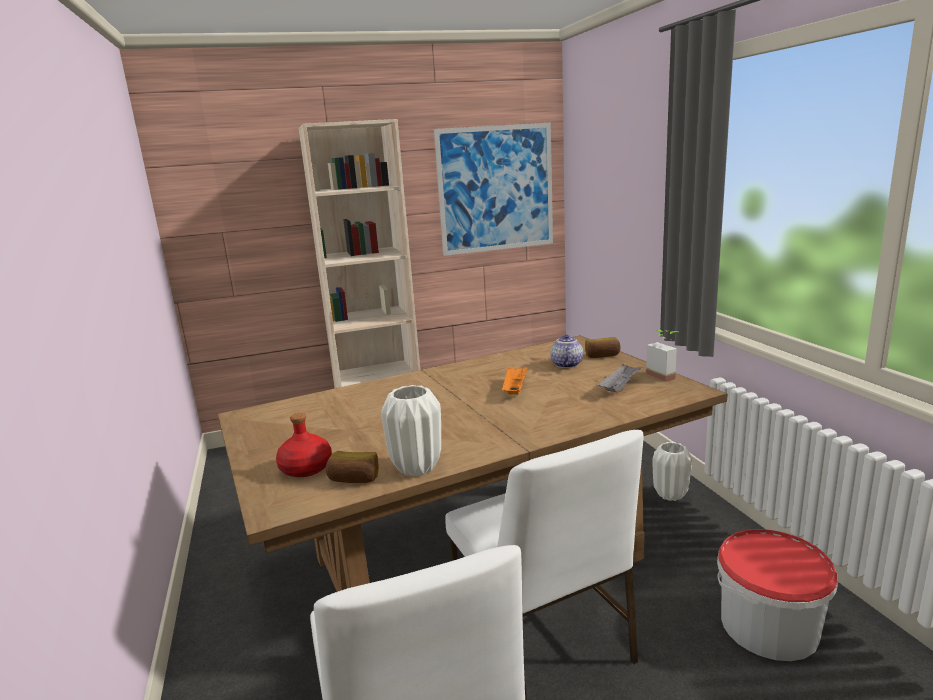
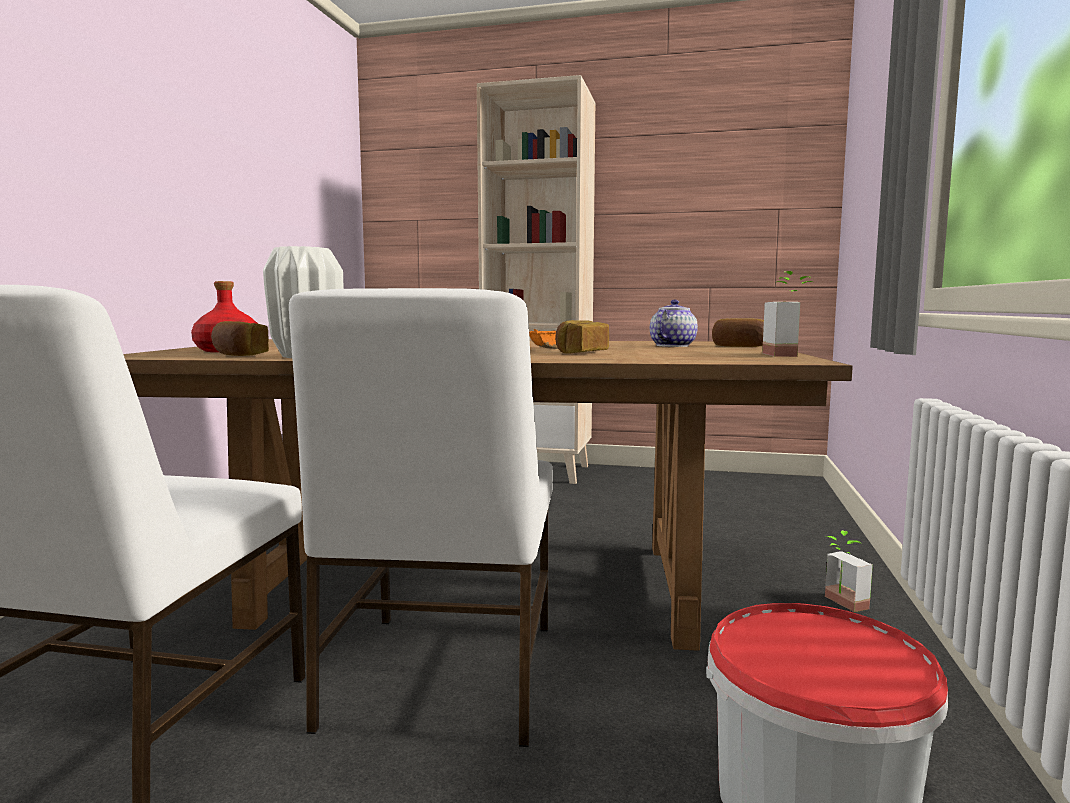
camera: 30 degrees right, 10 degrees down
(496, 189) = (736, 186): picture -> none
(556, 401) = (580, 353): none -> bread
(620, 387) = (694, 354): grey tray -> none
(671, 495) = (840, 603): white vase -> potted plant

